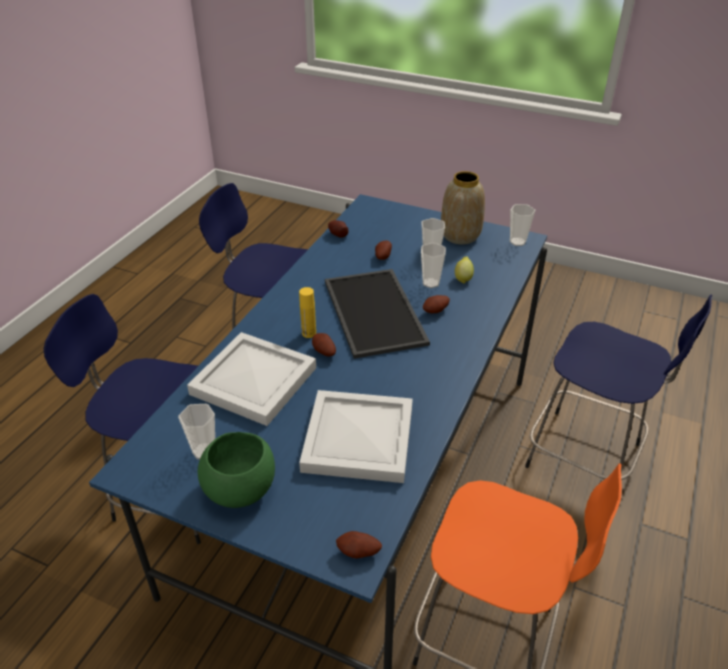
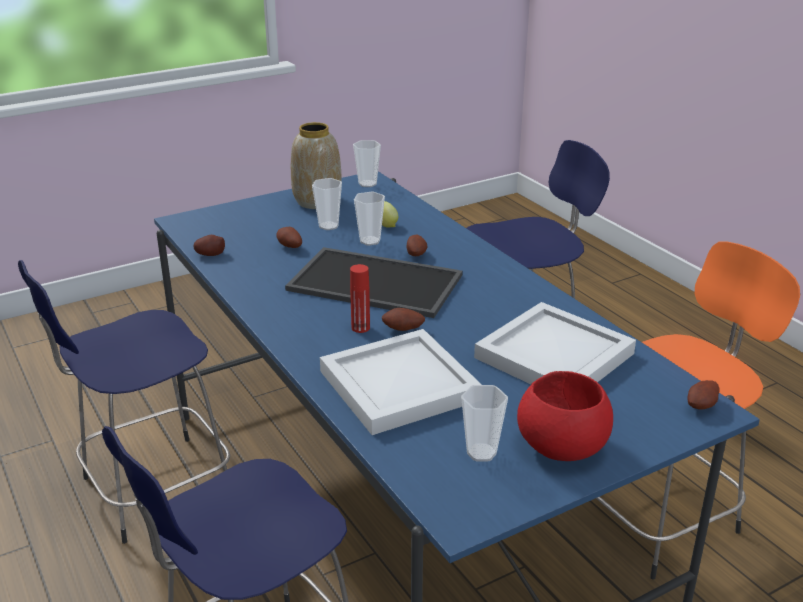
camera: 55 degrees left, 10 degrees down
(242, 488) = (562, 445): green bowl -> red bowl
(309, 333) = (360, 328): yellow bottle -> red bottle

